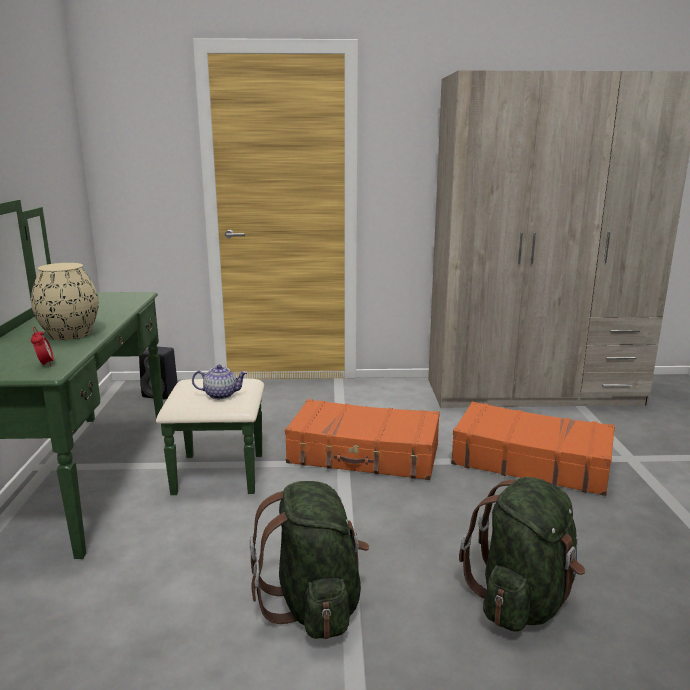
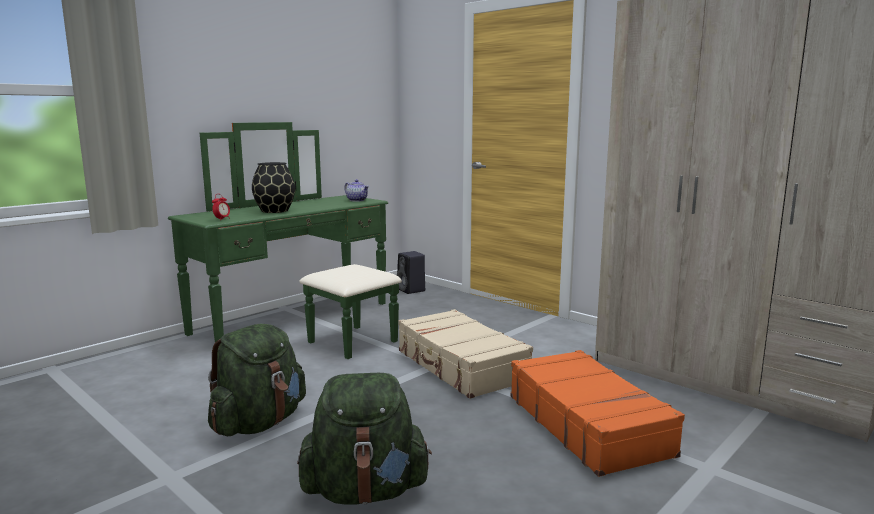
camera: 45 degrees right, 5 degrees down
(69, 335) = (274, 211): beige vase -> black vase
(221, 395) = (346, 274): teapot -> teapot (357, 200)
(364, 454) = (460, 366): orange suitcase -> beige suitcase

